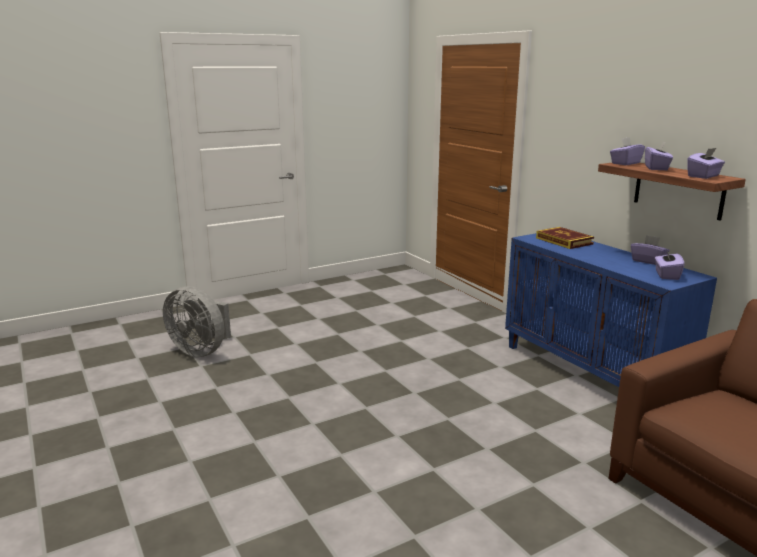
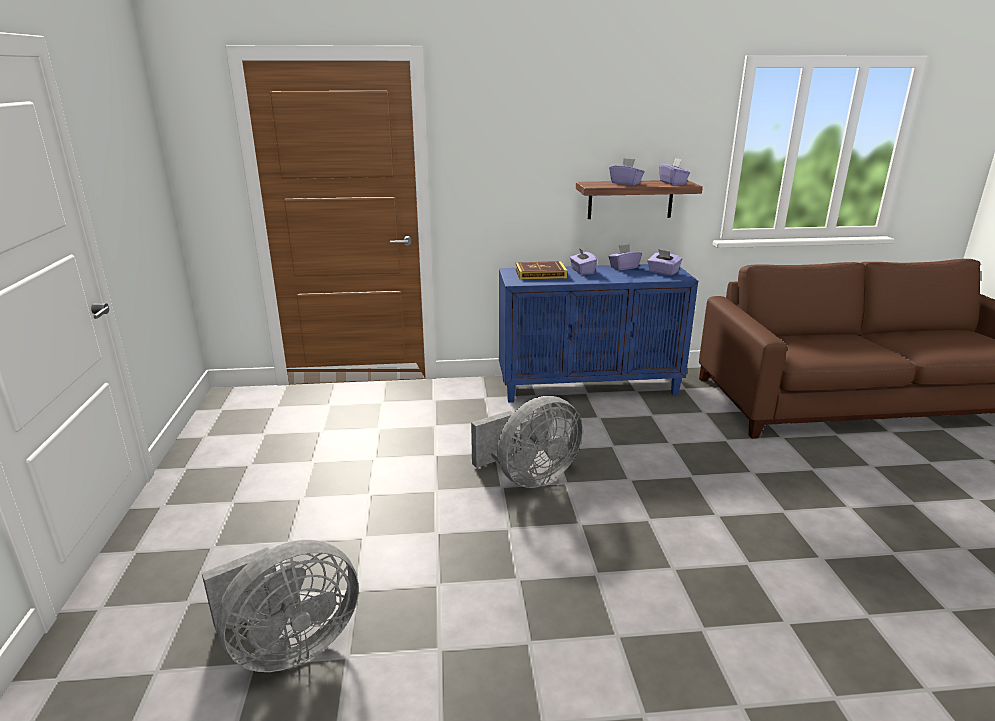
camera: 65 degrees left, 5 degrees up
(407, 377) = (529, 477): none -> grey fan
(625, 163) = (592, 184): purple tissue box -> purple tissue box (582, 271)

